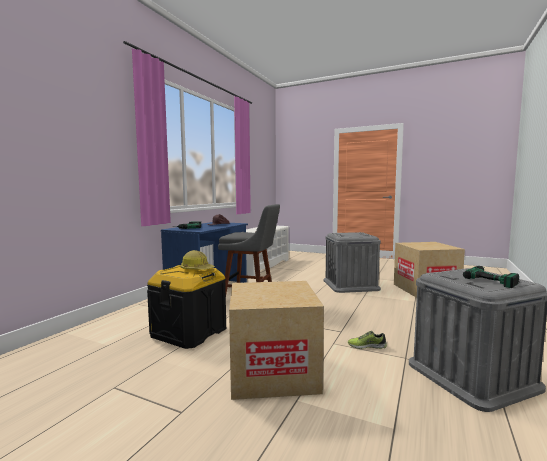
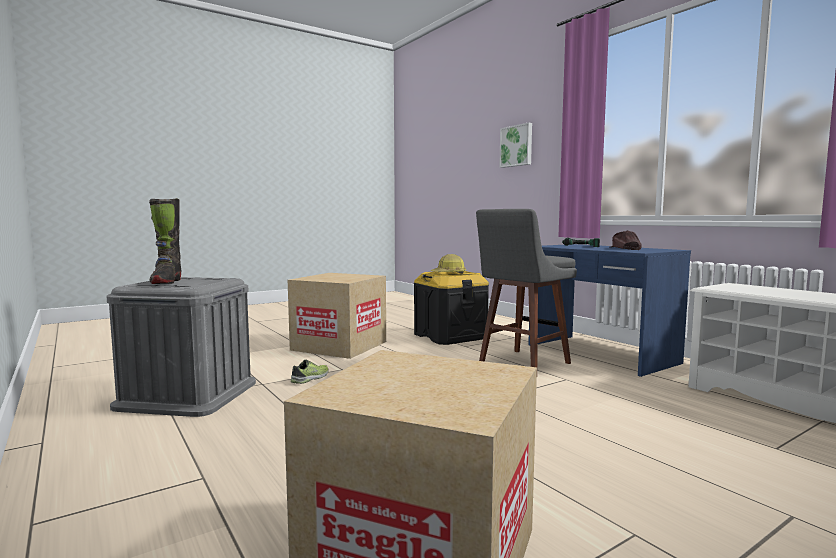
camera: 120 degrees right, 0 degrees up
(66, 133) = (517, 146): none -> picture
(350, 285) = (569, 458): grey storage box -> none
(493, 278) = (166, 282): power drill -> black boot

